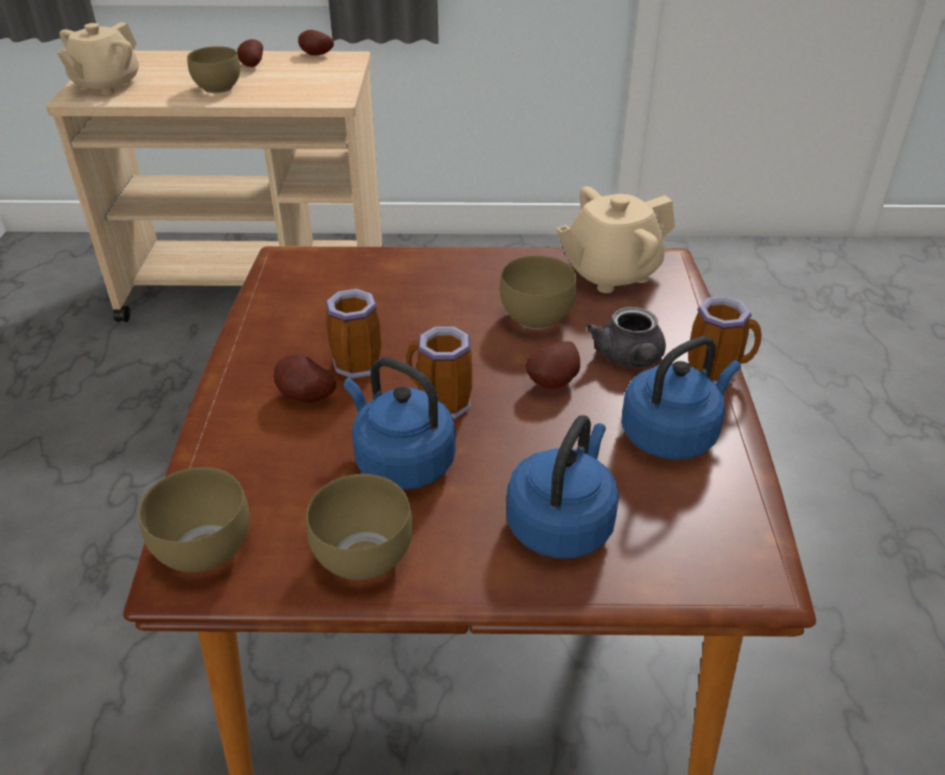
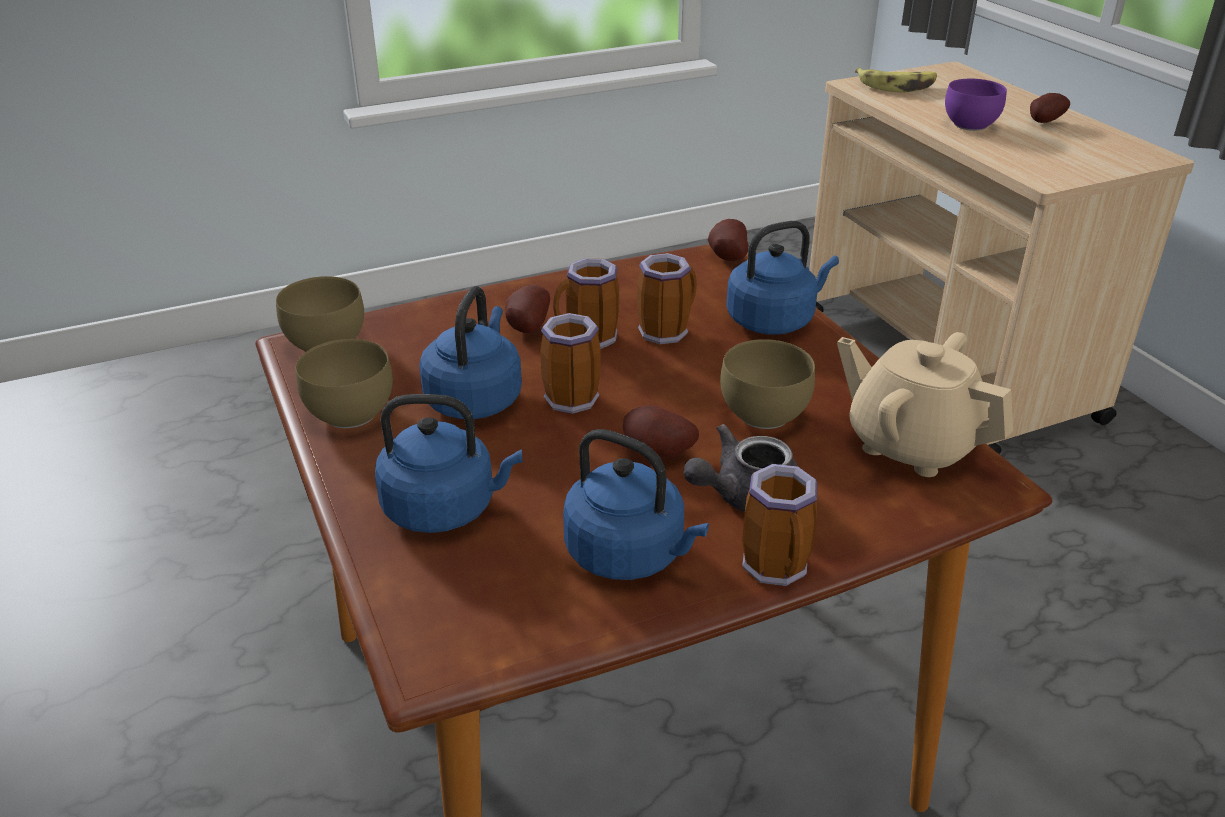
camera: 65 degrees right, 5 degrees down
(106, 85) = (896, 86): beige teapot -> banana
(218, 89) = (968, 126): brown bowl -> purple bowl
(315, 55) = (1126, 140): potato -> potato (726, 258)
(380, 323) = (665, 330): none -> mug
(412, 269) = (774, 320): none -> blue kettle

